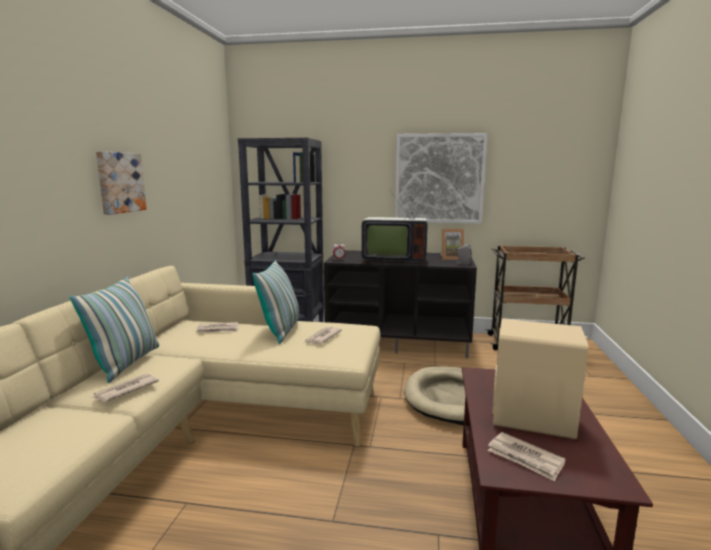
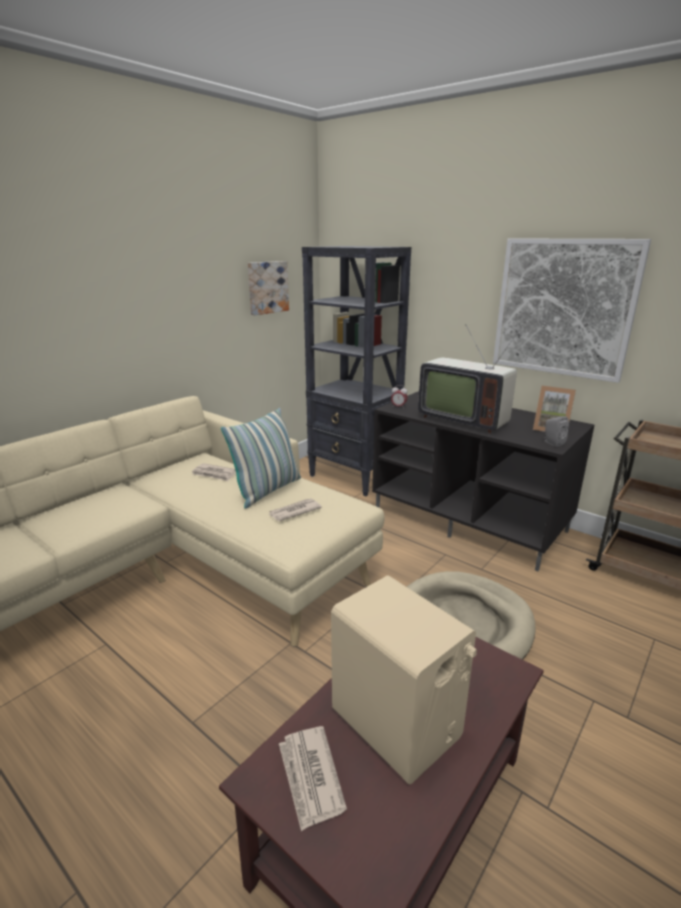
camera: 30 degrees right, 10 degrees up
(119, 182) = (138, 308): picture -> picture (267, 287)
(125, 390) = (69, 527): newspaper -> none
(126, 363) = (103, 496): pillow -> none

